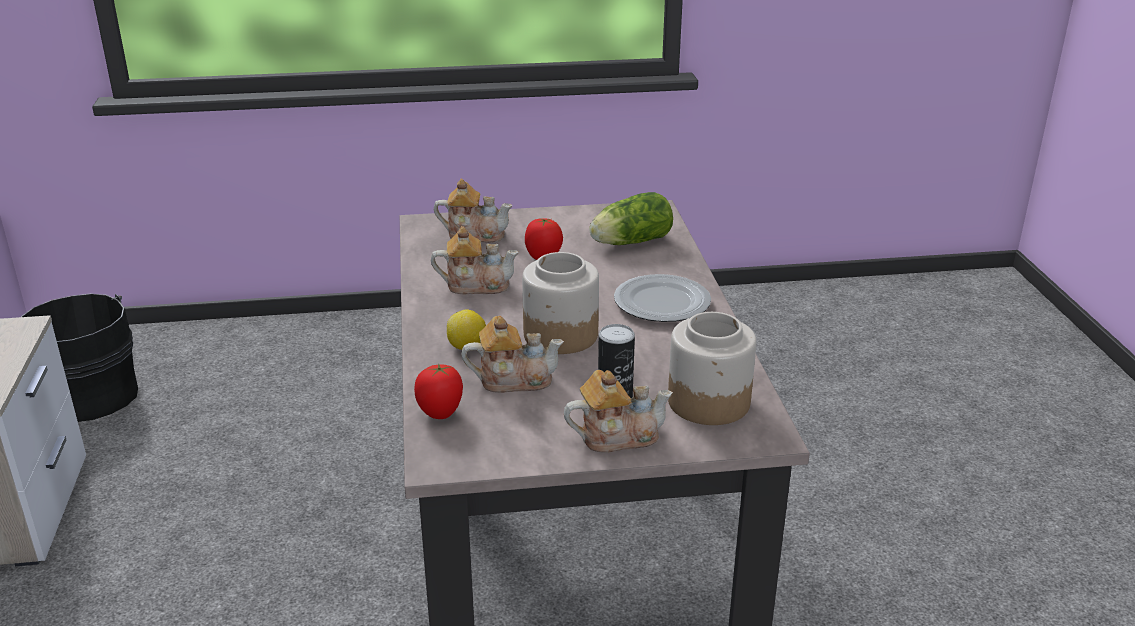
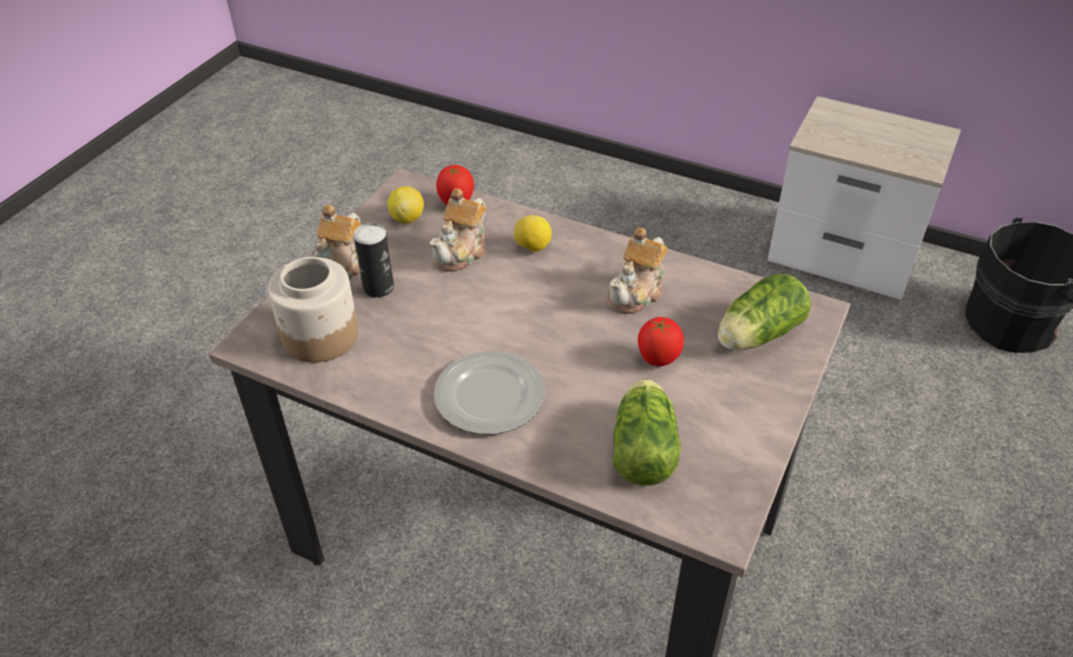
camera: 125 degrees right, 15 degrees up
(474, 234) = (756, 335): teapot -> lettuce
(495, 433) = (407, 218): none -> lemon
(559, 335) = (500, 303): jar -> none

